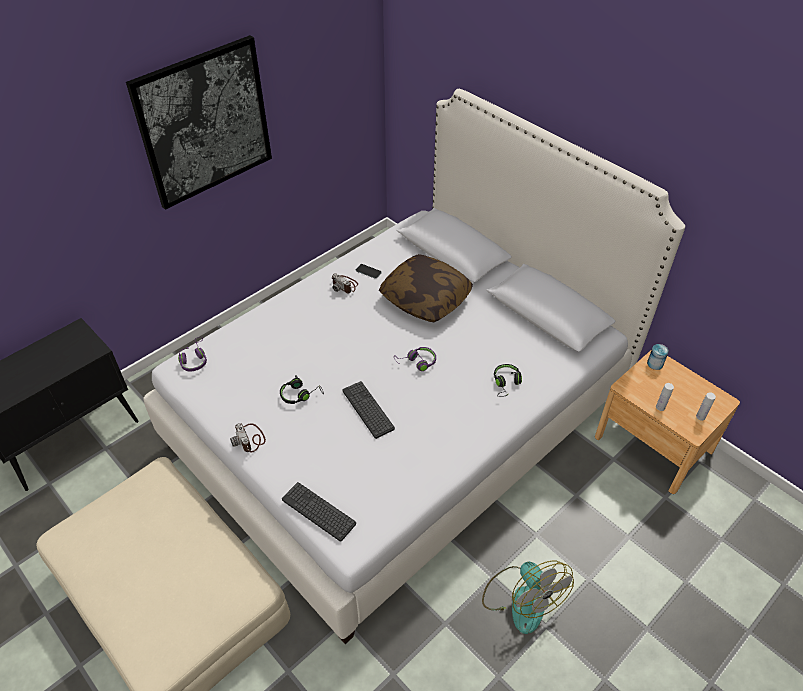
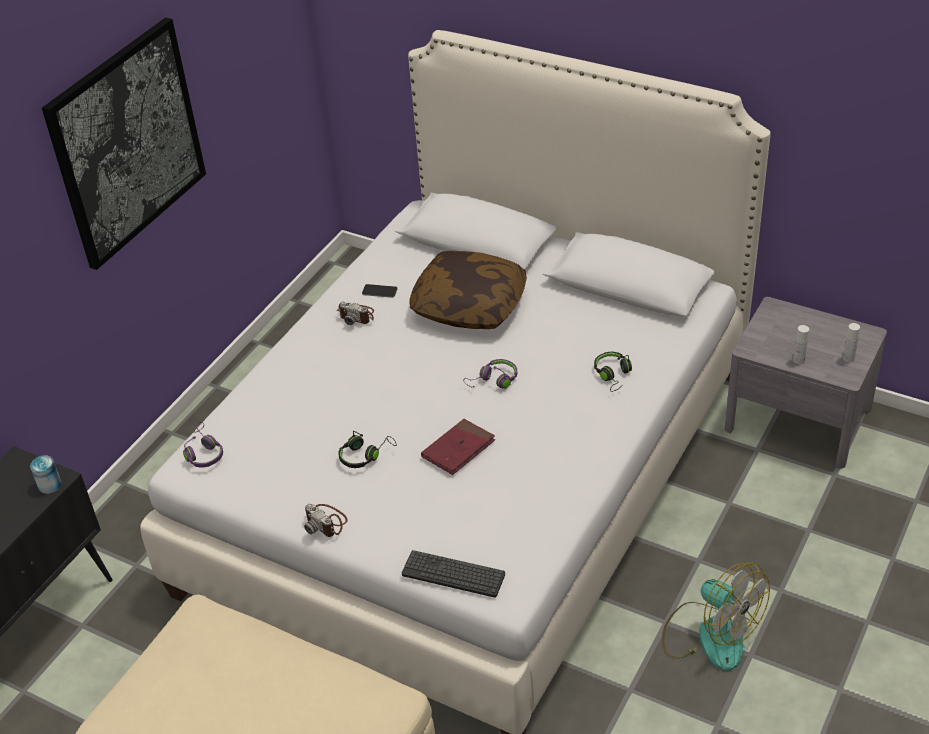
camera: 15 degrees left, 5 degrees down
(368, 409) = (458, 449): keyboard -> red book
(653, 444) = (798, 418): brown nightstand -> grey nightstand
(655, 364) = (773, 314): can -> can (50, 485)

